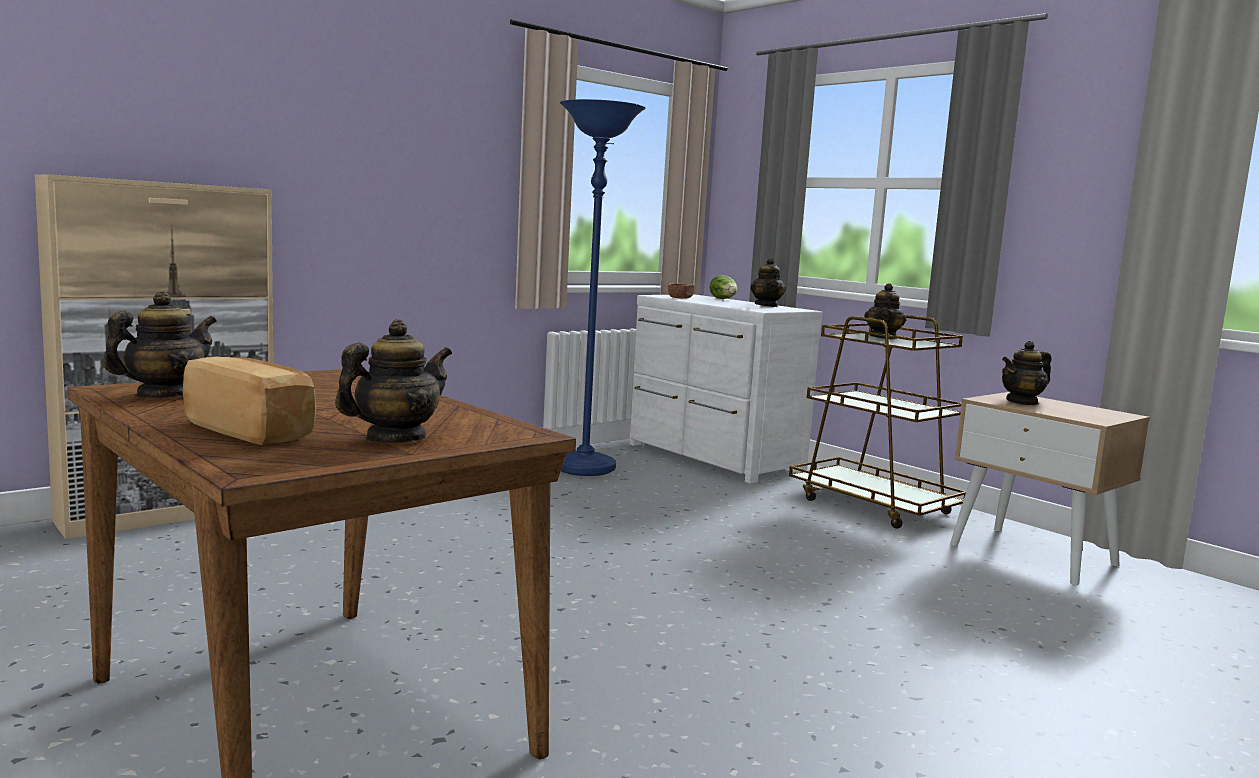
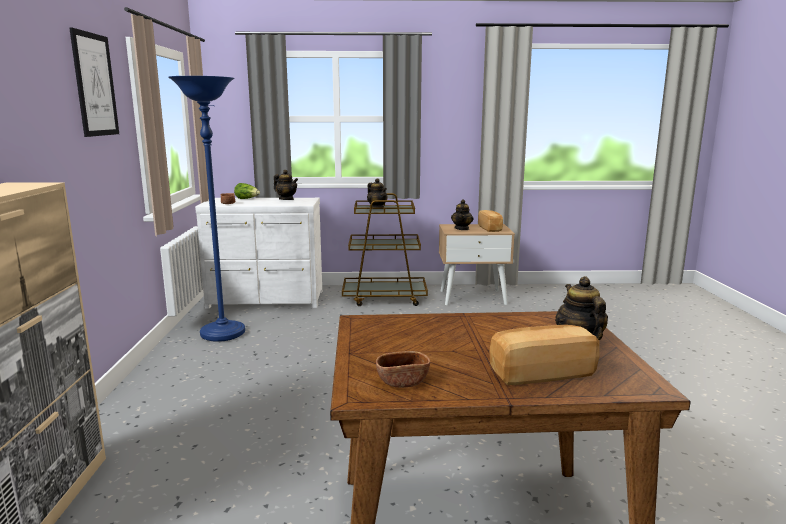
camera: 50 degrees left, 5 degrees up
(163, 395) = (402, 382): teapot -> brown bowl
(448, 110) = (95, 85): none -> picture
(1082, 413) = (490, 228): none -> bread

